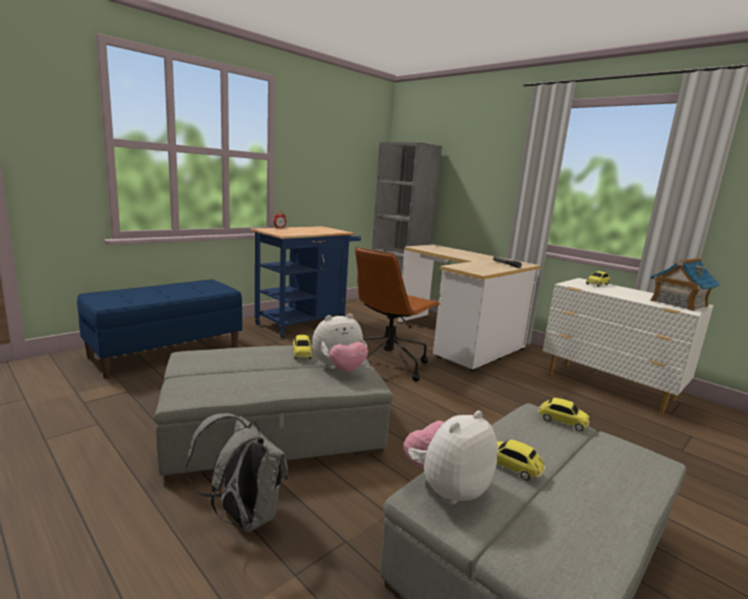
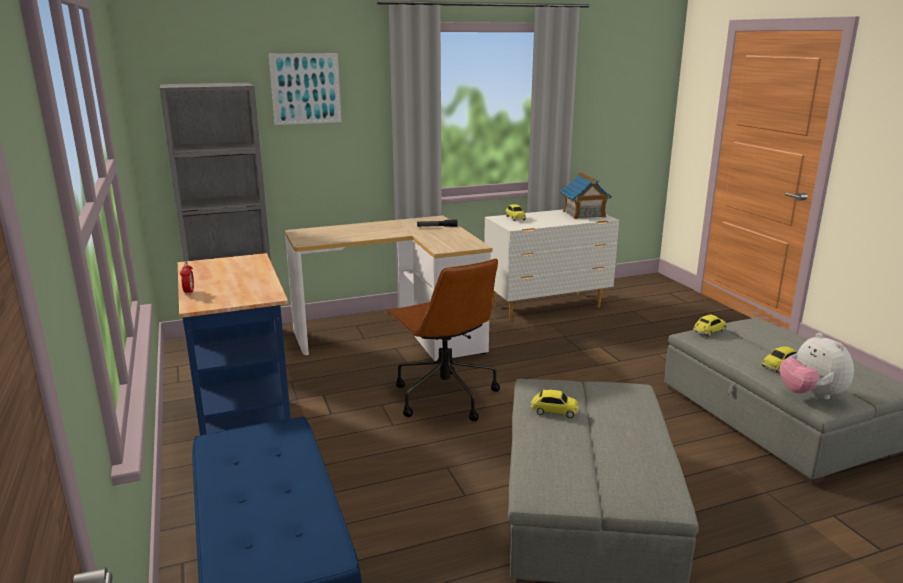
camera: 65 degrees left, 5 degrees up
(243, 516) = (739, 543): grey backpack -> none
(339, 369) = (600, 398): plush toy -> none
(474, 152) = (306, 88): none -> picture

